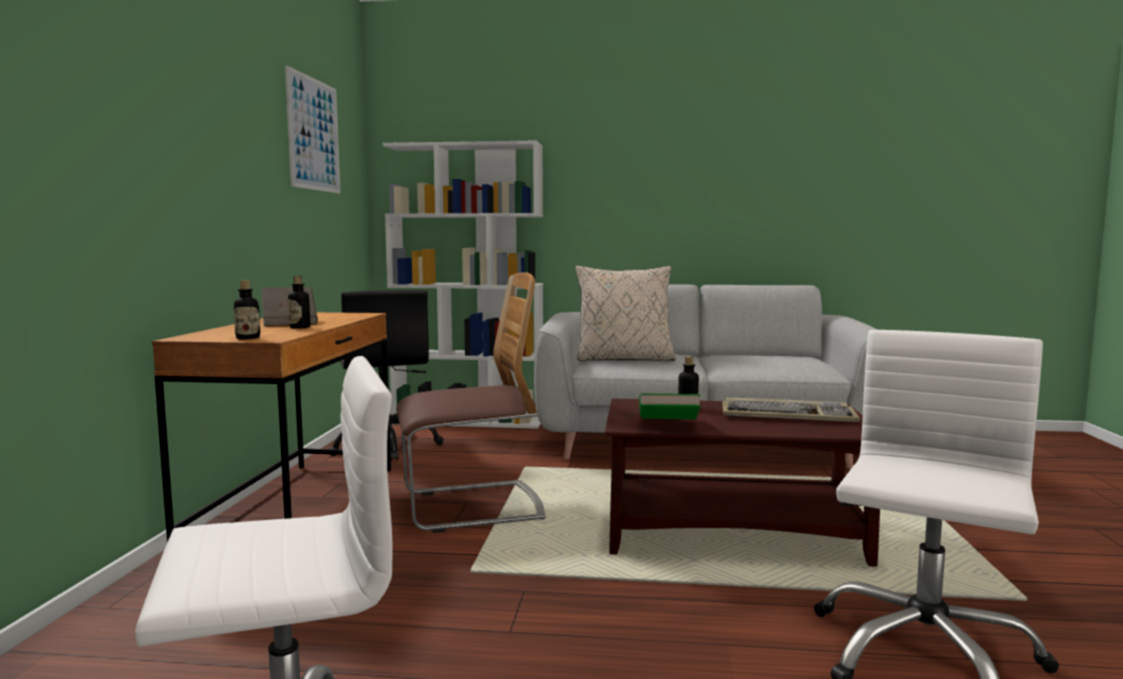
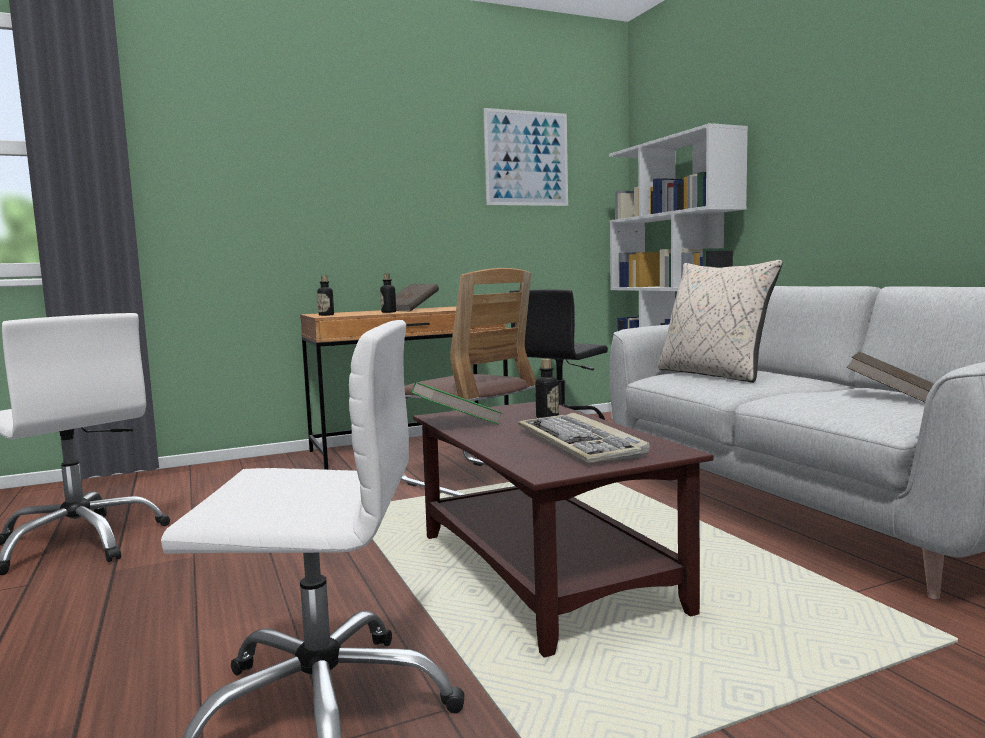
camera: 60 degrees right, 0 degrees up
(767, 357) = (889, 396): none -> brown book

